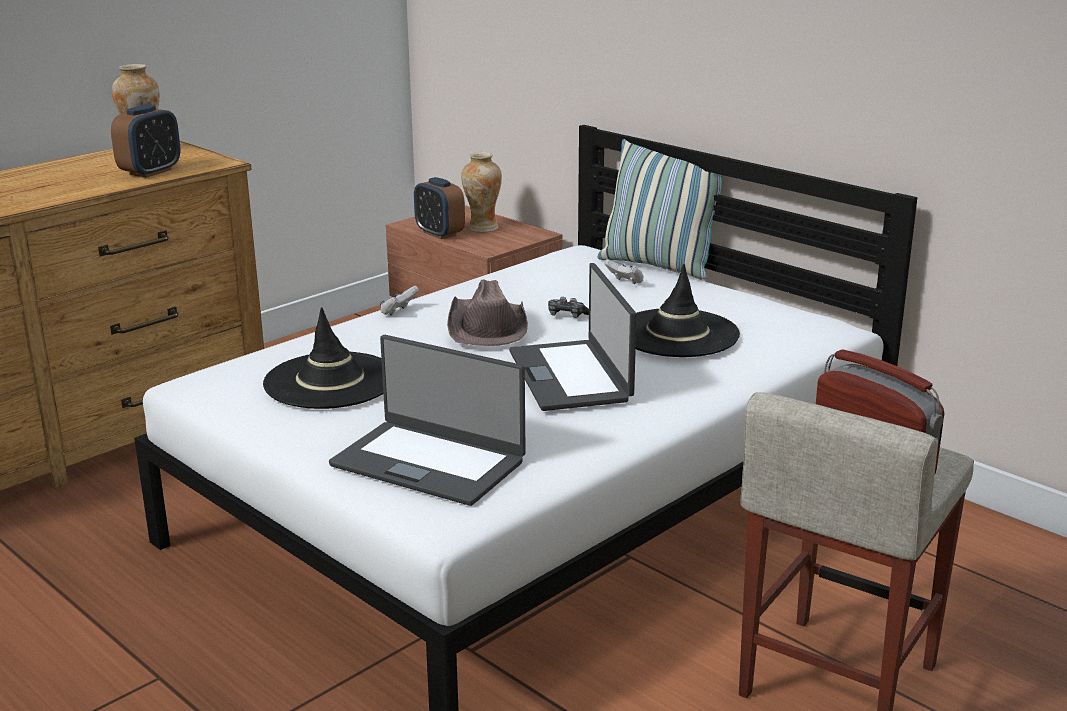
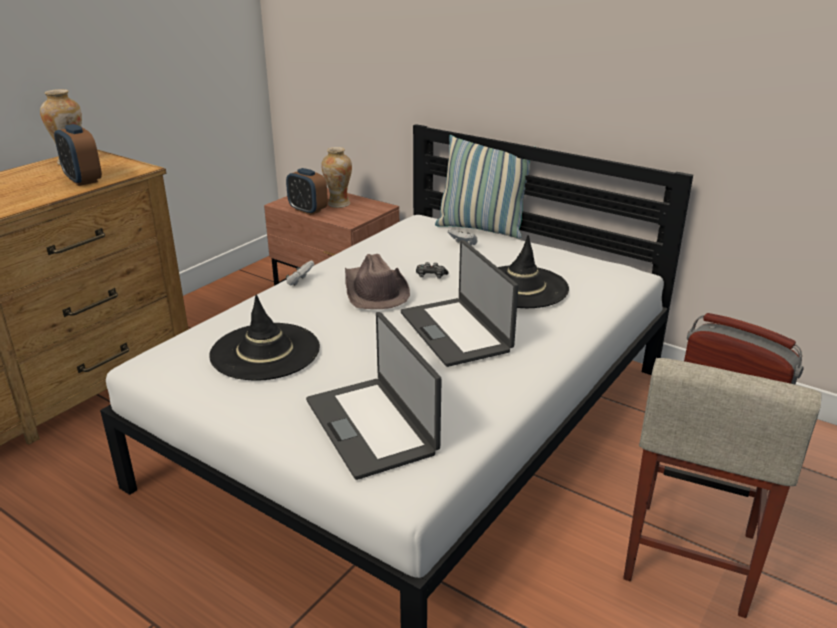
camera: 10 degrees left, 5 degrees up
(150, 172) = (83, 180): alarm clock -> alarm clock turned 120 degrees clockwise
(429, 462) = (372, 426): laptop -> laptop turned 45 degrees clockwise

